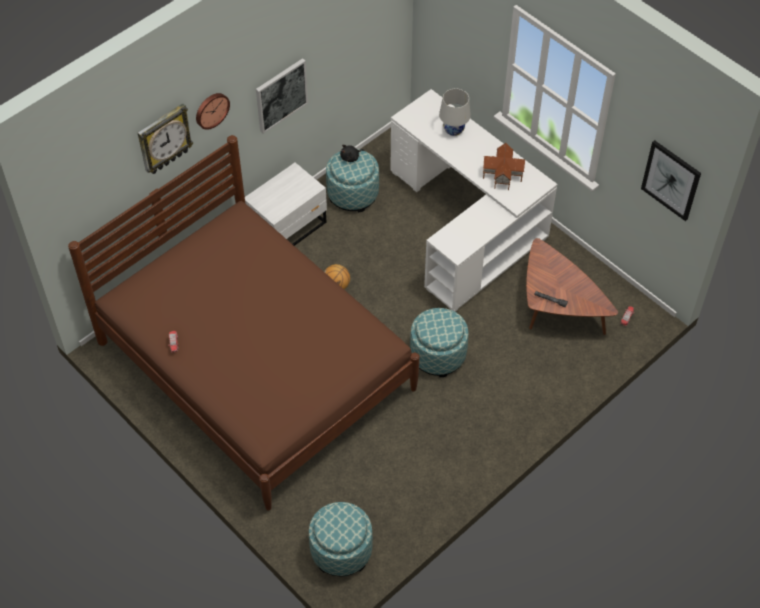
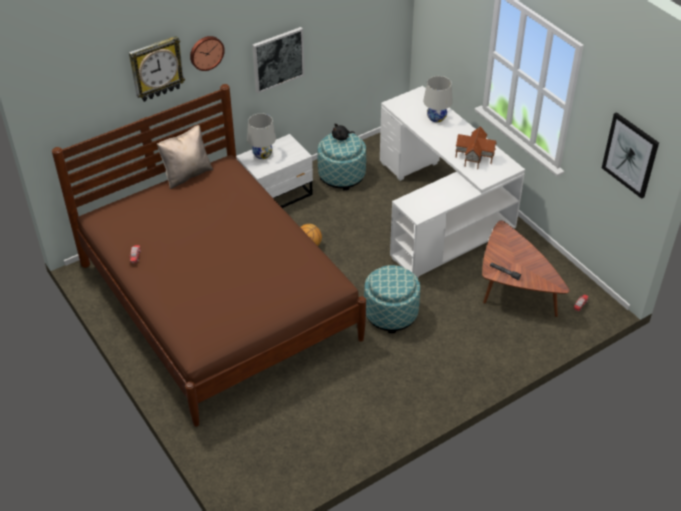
camera: 10 degrees right, 10 degrees down
(201, 234) = (187, 174): none -> beige pillow
(272, 192) = (262, 154): none -> white table lamp
(341, 550) = (257, 473): ottoman -> none

